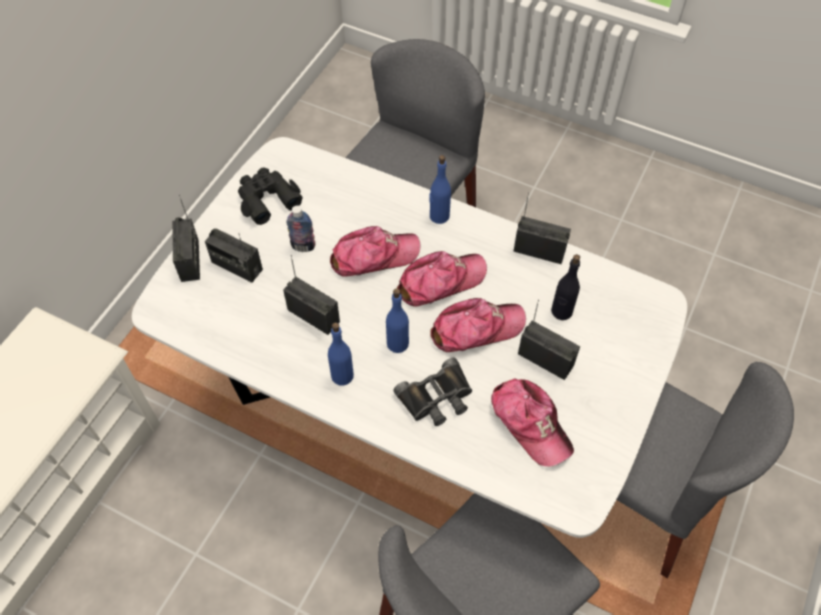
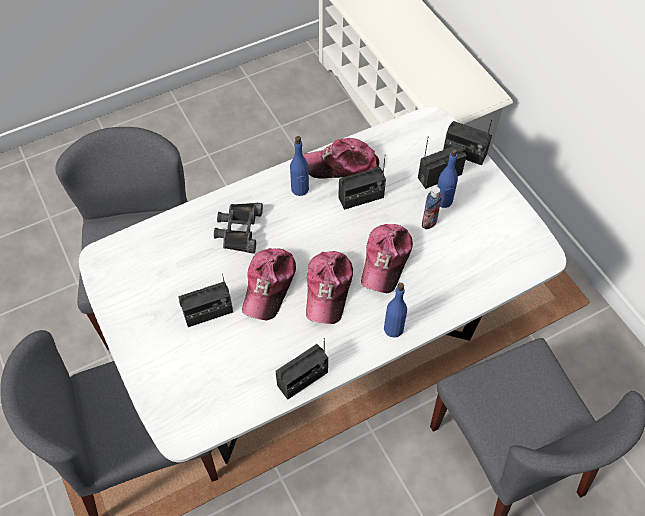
camera: 125 degrees right, 0 degrees up
(267, 199) = (495, 223): black binoculars -> none
(398, 343) = (298, 232): blue bottle -> blue bottle (443, 201)
(530, 423) = (173, 269): cap -> cap (341, 166)
(561, 311) = (236, 352): black bottle -> none

